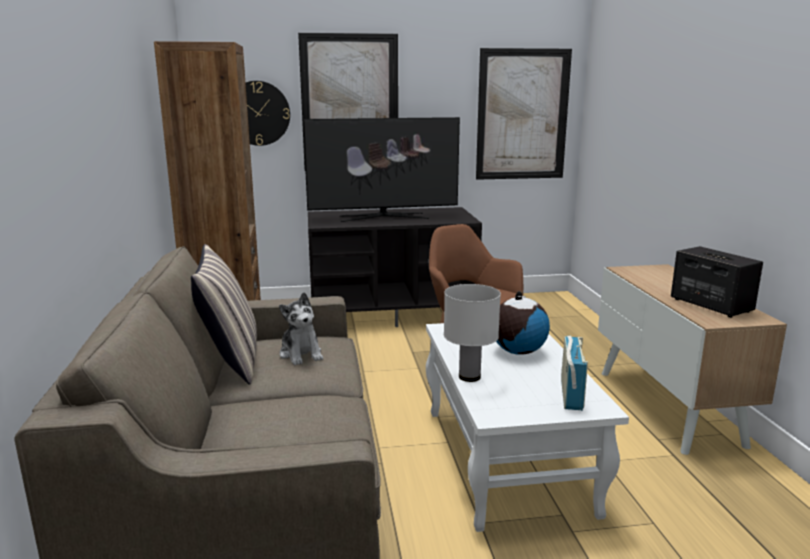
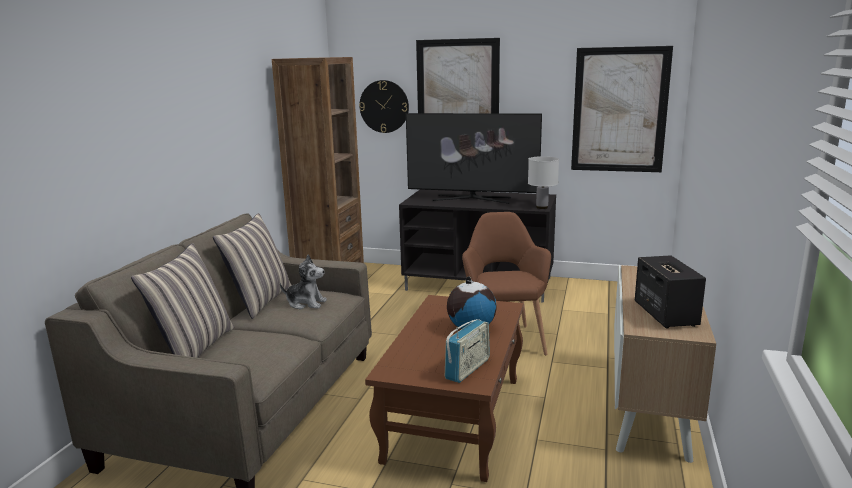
camera: 25 degrees right, 0 degrees up
(211, 436) = (194, 348): none -> pillow
(301, 354) = (306, 303): plush toy -> plush toy turned 75 degrees counterclockwise
(470, 376) = (408, 341): white table lamp -> white table lamp (542, 207)
(505, 458) = (455, 417): white coffee table -> brown coffee table

